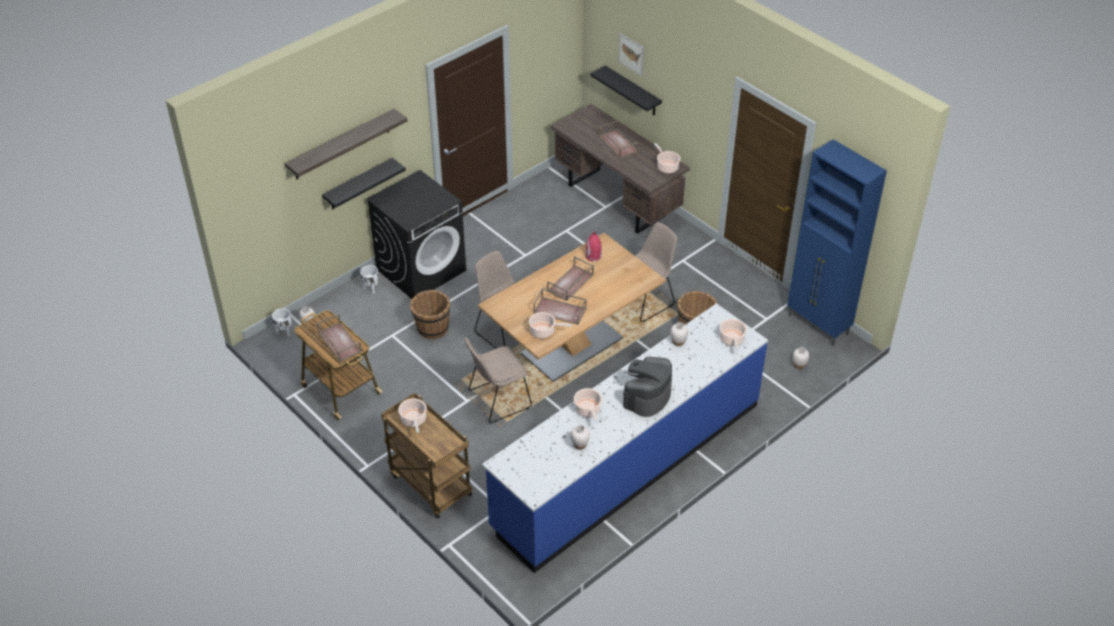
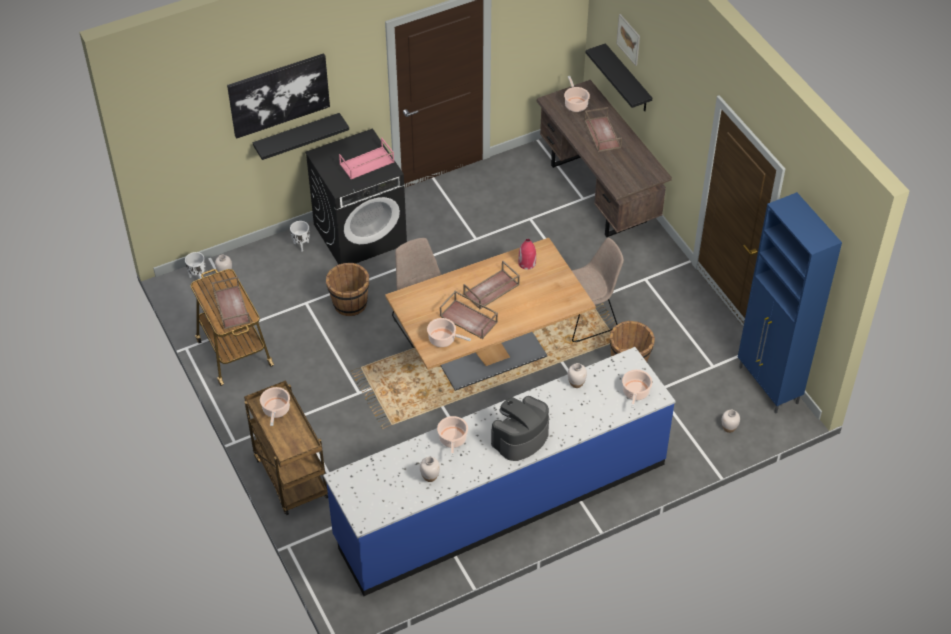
camera: 15 degrees right, 5 degrees up
(342, 145) = (279, 94): shelf -> picture
(425, 198) = (366, 163): none -> pink tray
(497, 400) = (390, 398): beige chair -> none
(667, 167) = (646, 172): cooking pot -> cooking pot (575, 104)

